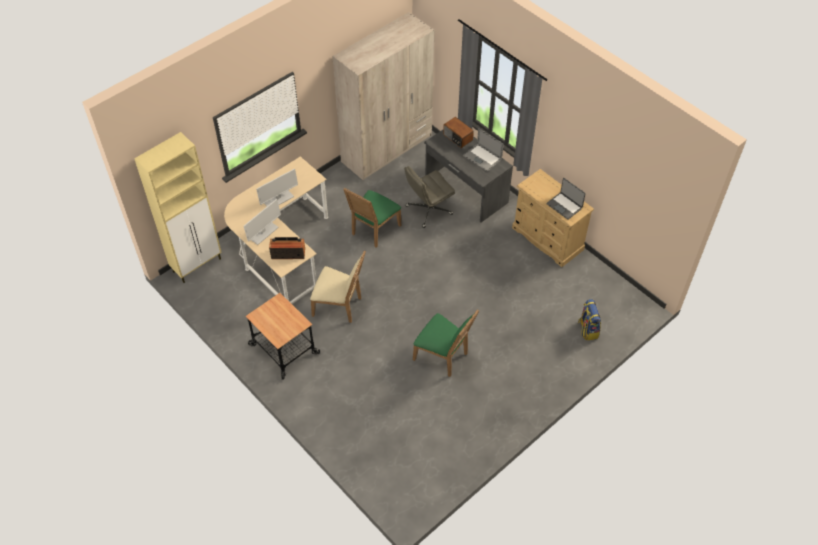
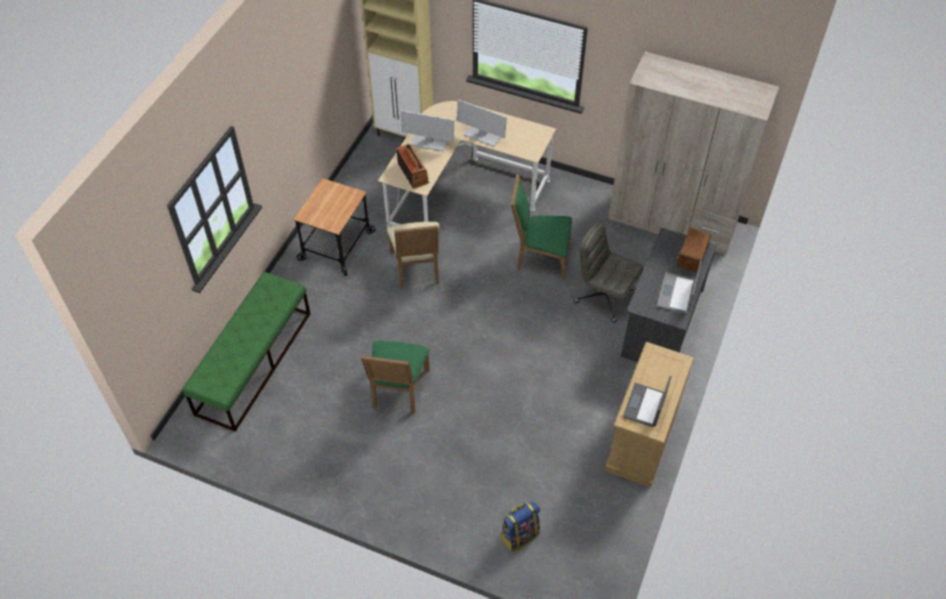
camera: 65 degrees right, 0 degrees up
(367, 441) = (254, 362): none -> green bench

